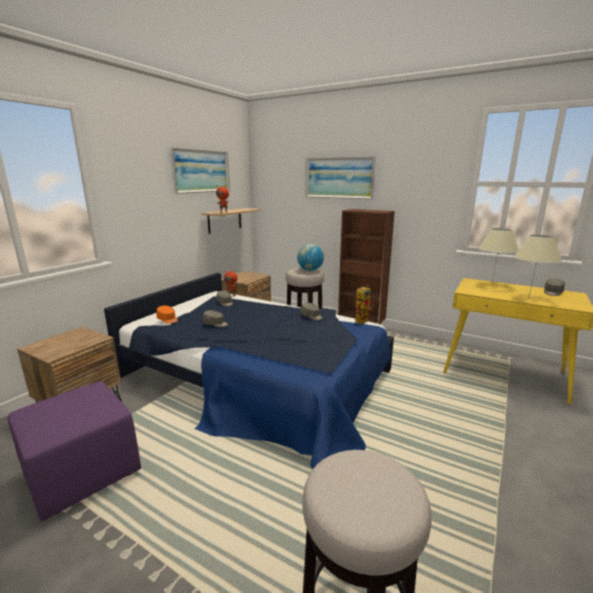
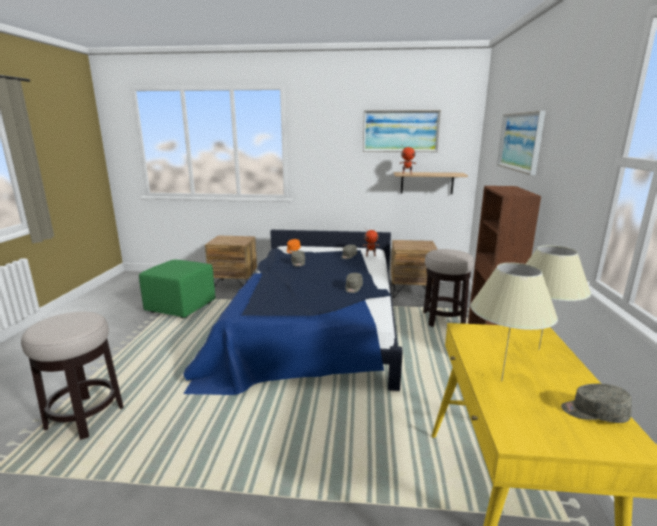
camera: 65 degrees right, 0 degrees up
(81, 474) = (180, 307): purple ottoman -> green ottoman
(310, 270) = (452, 255): globe -> none
(362, 320) = (381, 313): toy robot -> none

